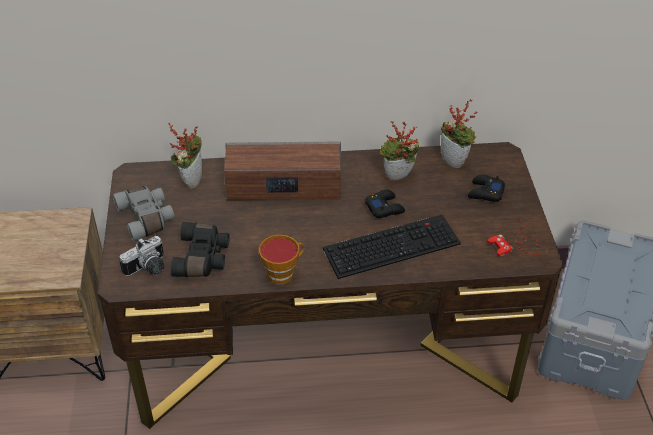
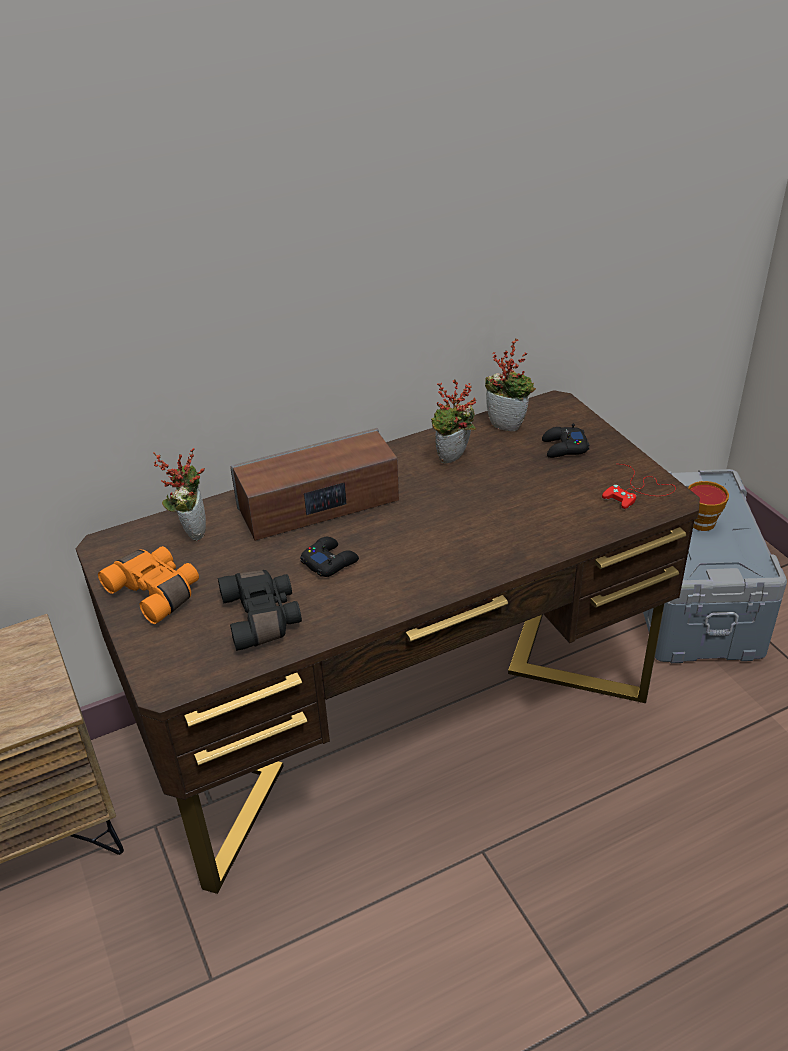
camera: 20 degrees left, 5 degrees down
(147, 218) = (157, 591): grey binoculars -> orange binoculars
(148, 269) = (194, 653): camera -> none
(283, 273) = (380, 604): cup -> cup (703, 520)
(384, 208) = (459, 495): black game controller -> black game controller (329, 562)
(392, 245) = (494, 533): keyboard -> none

